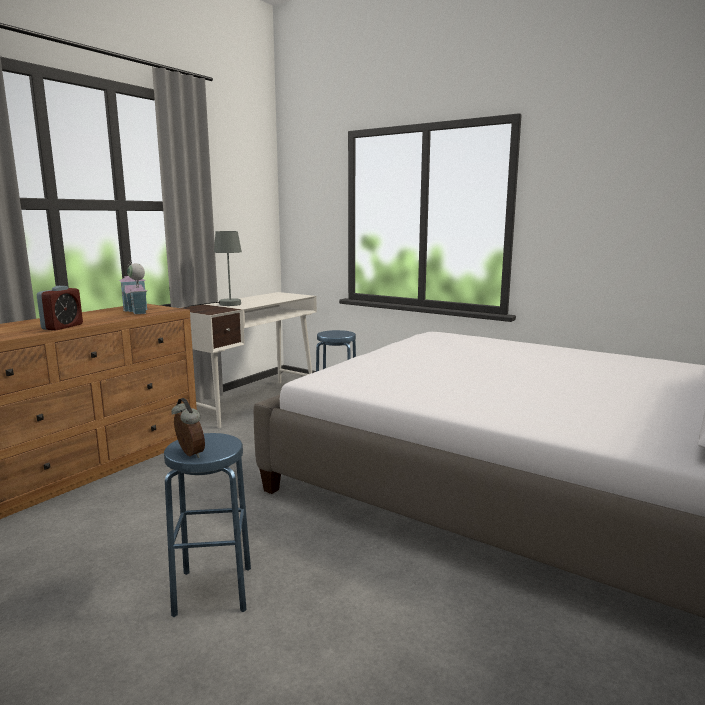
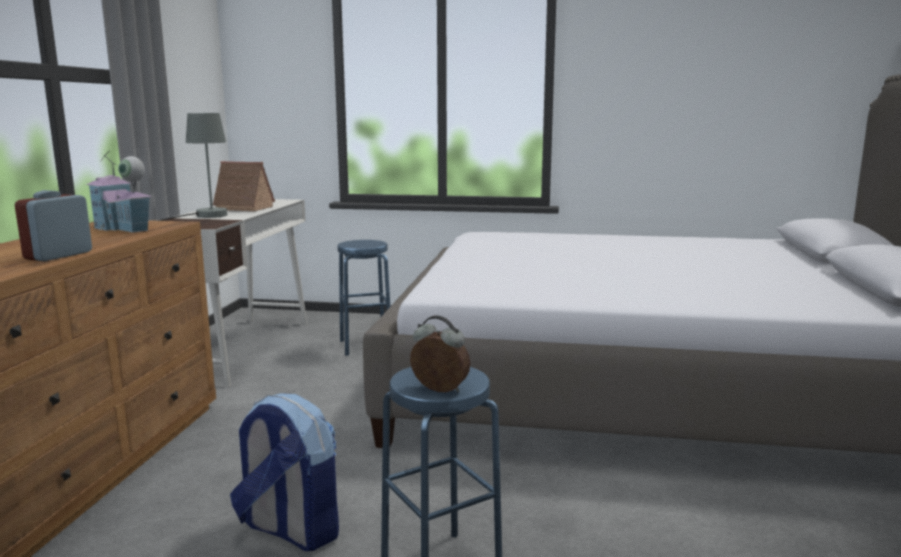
camera: 25 degrees left, 0 degrees up
(62, 327) = (58, 255): alarm clock -> alarm clock turned 150 degrees counterclockwise
(155, 534) = (290, 529): none -> backpack
(260, 300) = (241, 208): none -> toy house

